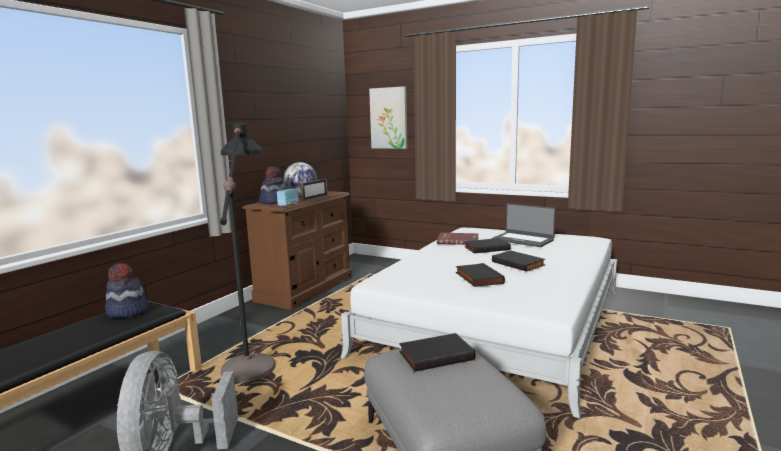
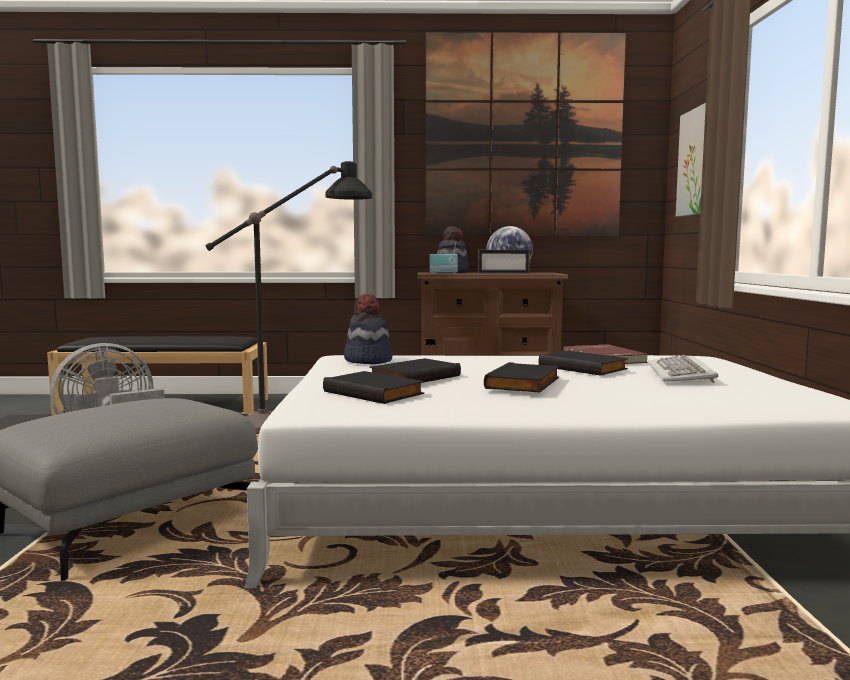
camera: 60 degrees right, 5 degrees down
(127, 312) = (218, 338): hat -> hat (367, 361)
(287, 95) = (523, 136): none -> picture
(436, 355) = (160, 403): black book -> black book (375, 392)
(523, 240) = (681, 374): laptop -> keyboard

